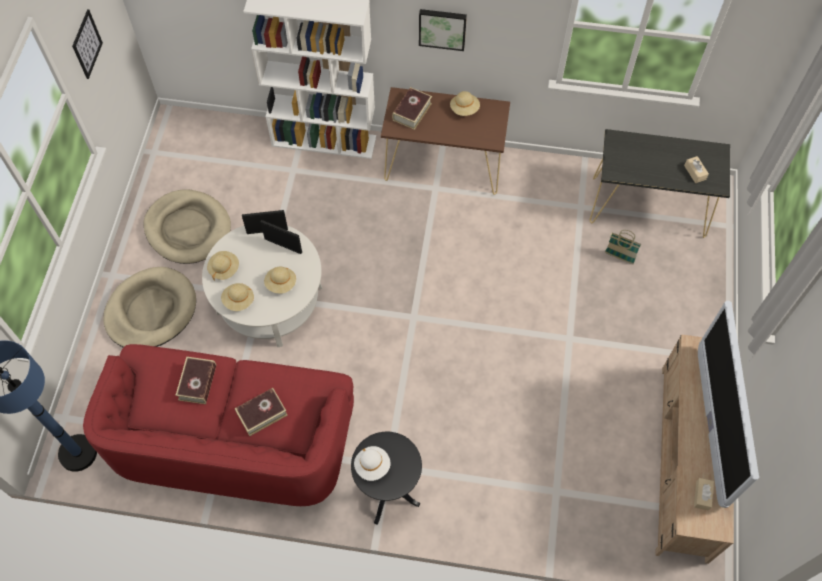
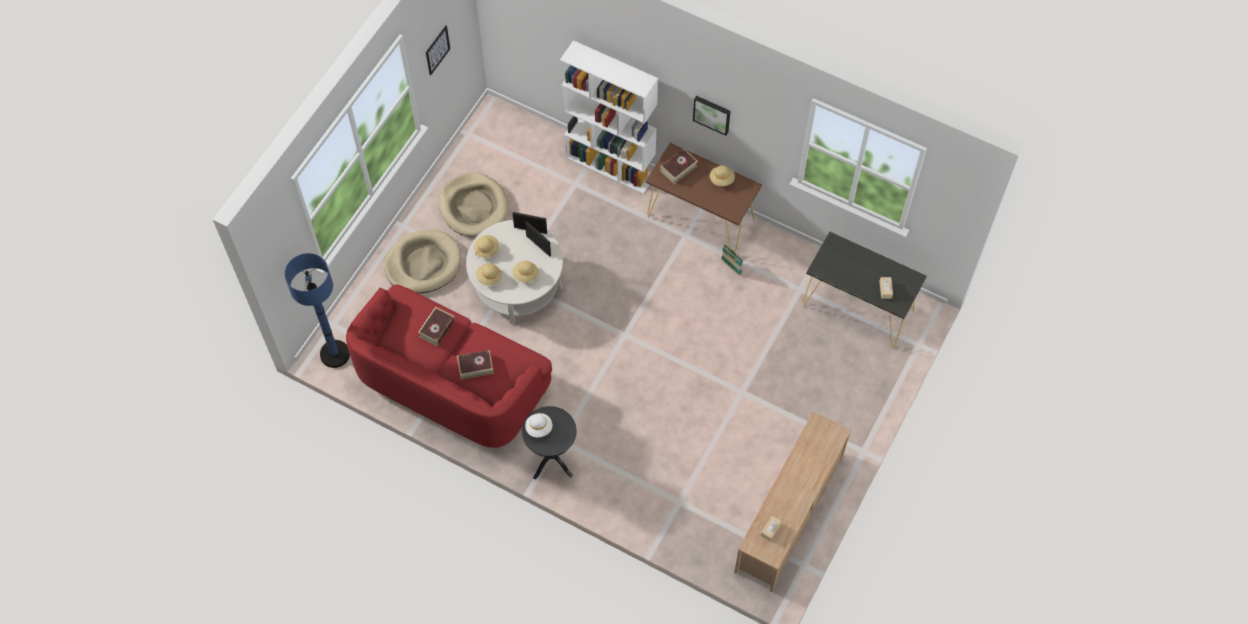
camera: 20 degrees right, 0 degrees up
(619, 257) = (813, 341): basket -> basket (731, 267)
(710, 425) = (801, 484): television -> none

